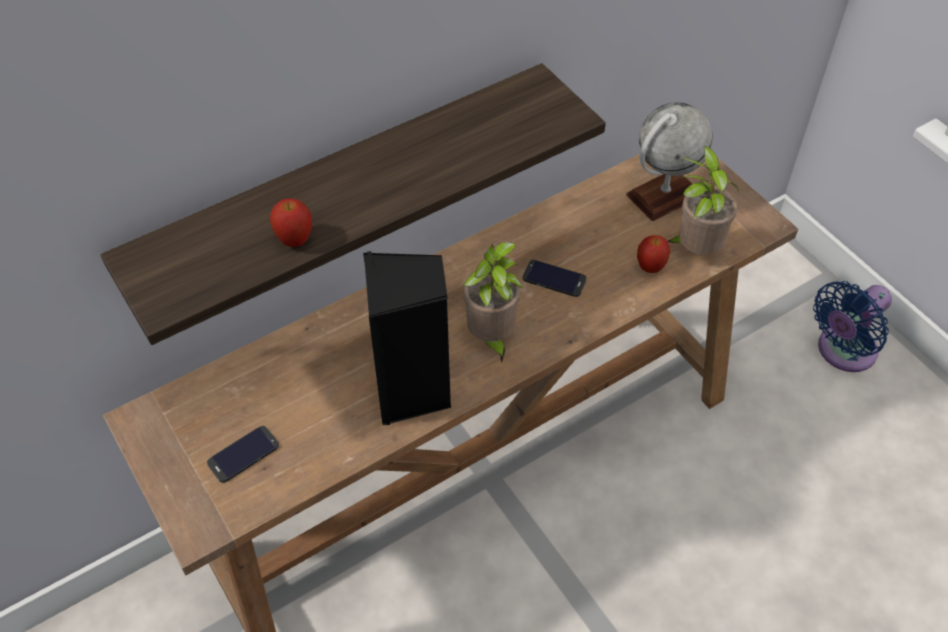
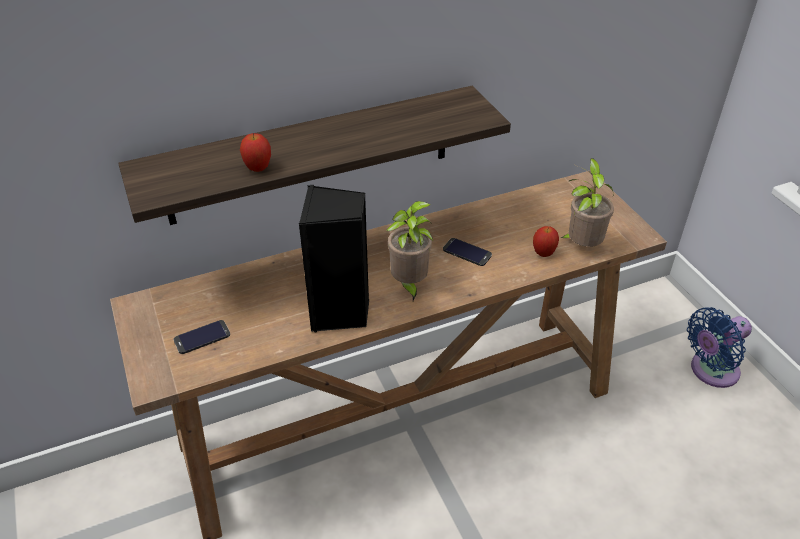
camera: 10 degrees right, 10 degrees down
(663, 195) = (564, 208): globe -> none

